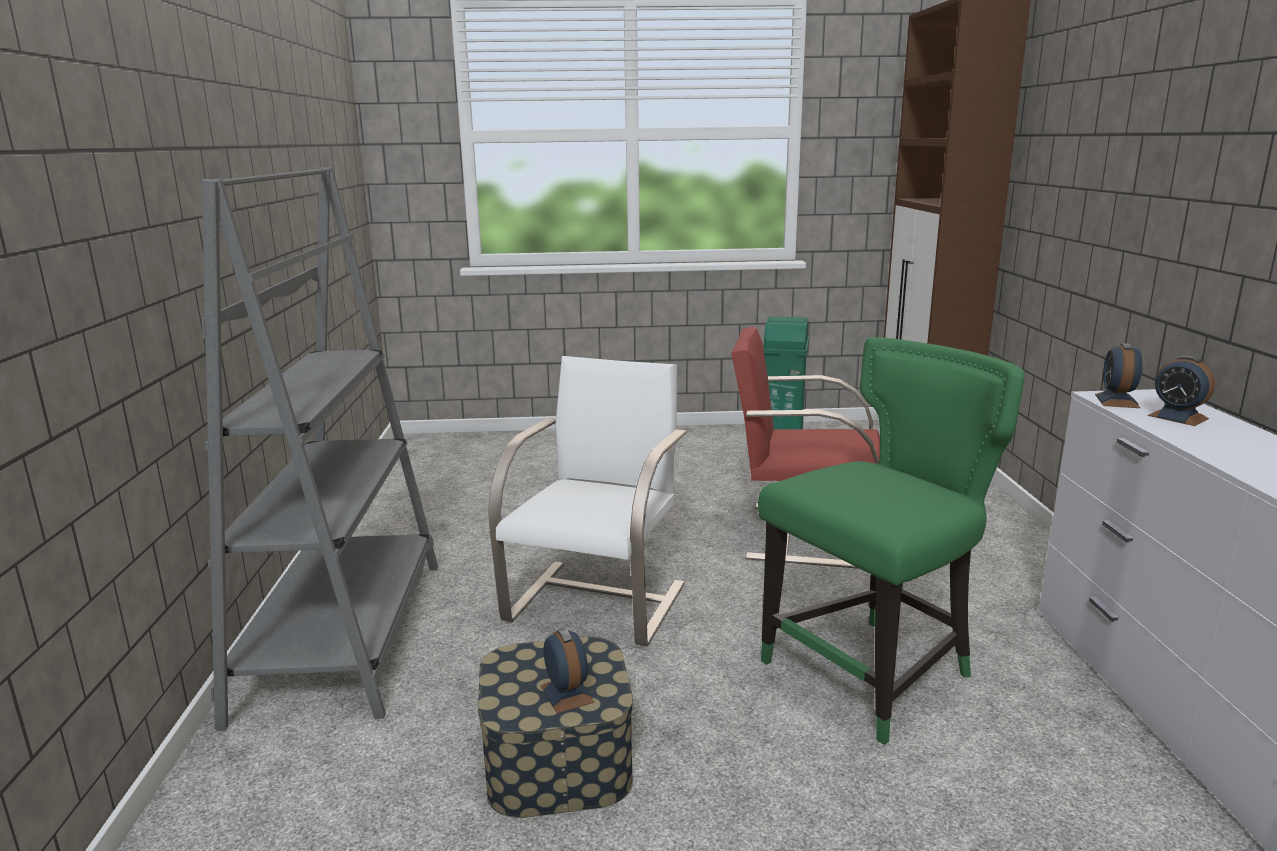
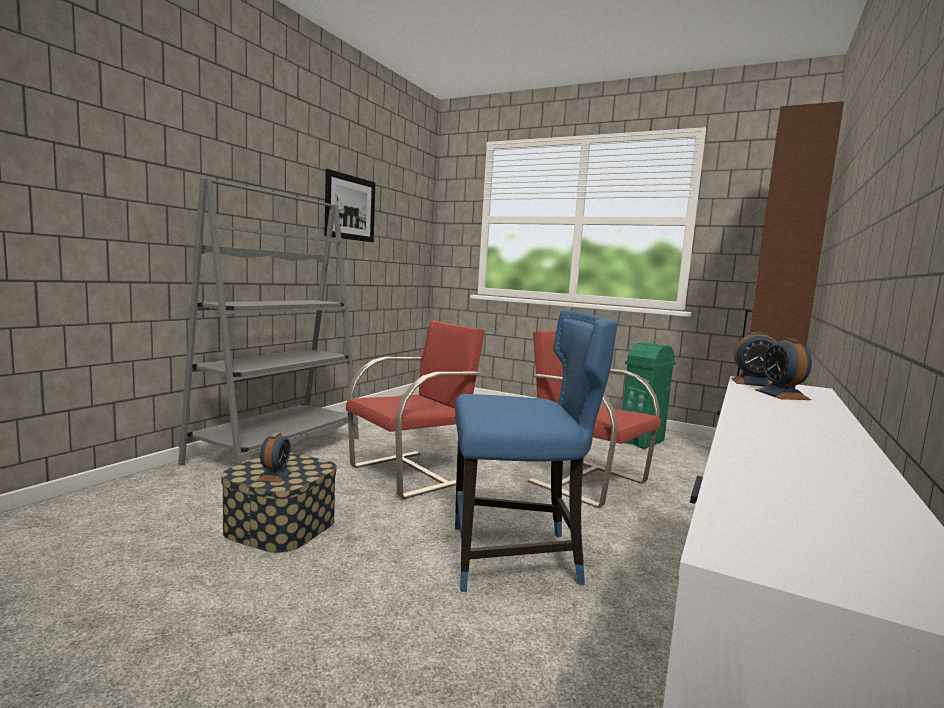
camera: 30 degrees right, 10 degrees down
(285, 152) = (350, 208): none -> picture
(598, 601) = (412, 473): white chair -> red chair
(873, 672) = (517, 557): green chair -> blue chair
(1117, 401) = (753, 383): alarm clock -> alarm clock turned 120 degrees counterclockwise

